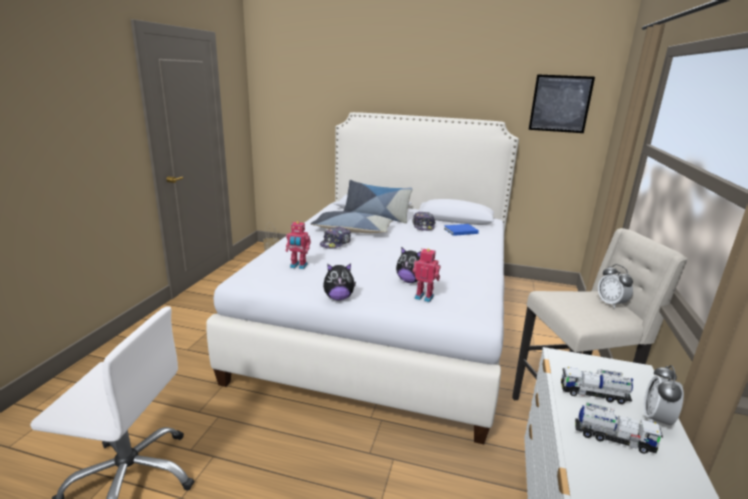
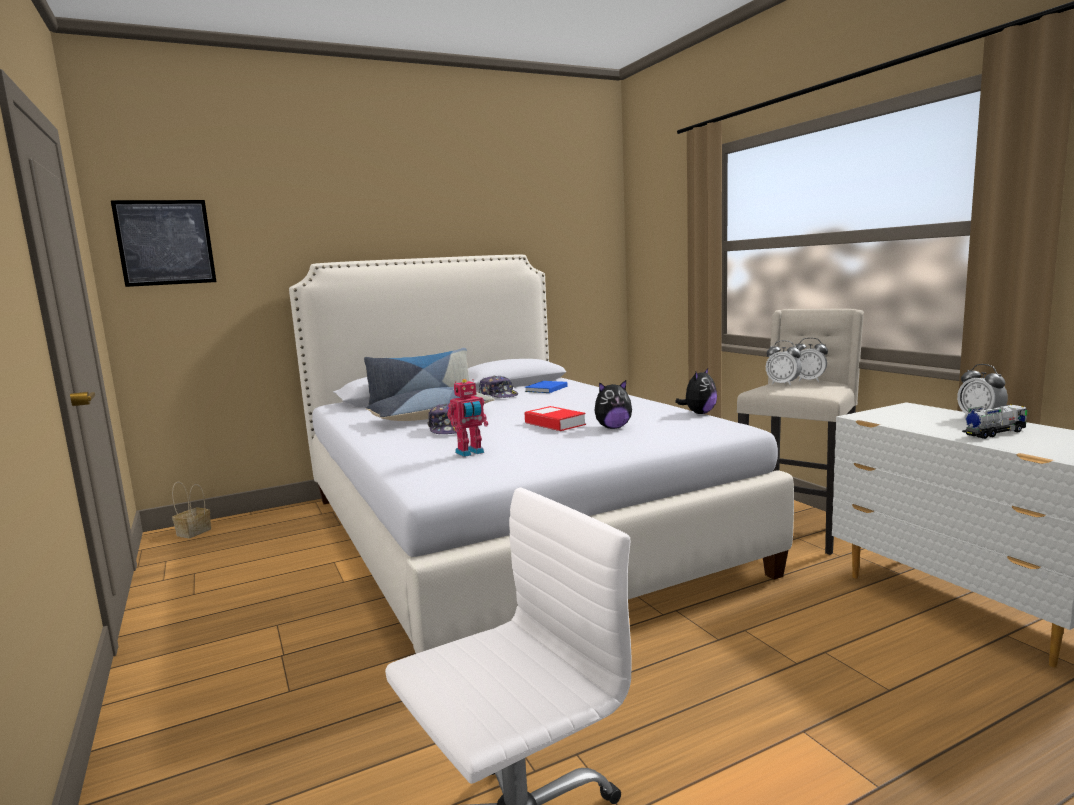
camera: 40 degrees left, 10 degrees down
(338, 298) = (588, 458): plush toy -> plush toy (699, 413)
(388, 263) = (555, 424): none -> book
(424, 296) = (659, 431): toy robot -> none
(560, 104) = (573, 228): picture -> picture (165, 242)
(578, 297) = (783, 384): none -> alarm clock
(593, 394) = (928, 422): toy truck -> none

